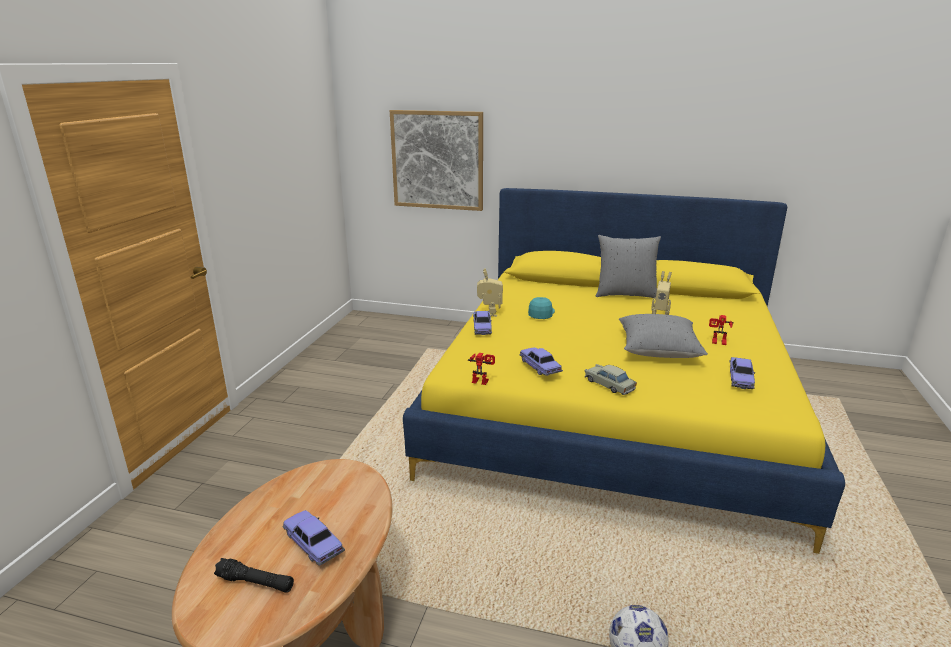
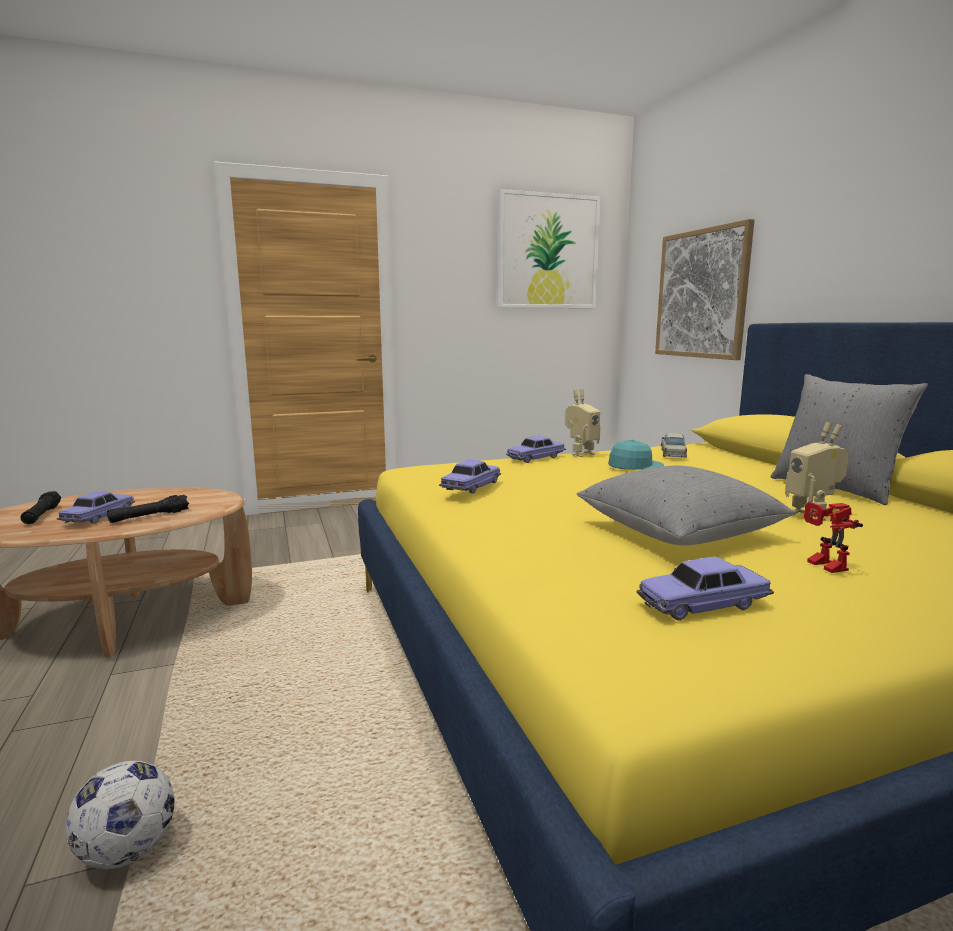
camera: 55 degrees right, 10 degrees down
(295, 124) = (548, 252): none -> picture
(351, 514) = (149, 516): none -> black flashlight
(482, 380) = (407, 480): toy robot -> none
(609, 385) = (492, 525): beige toy car -> beige toy car (673, 454)

